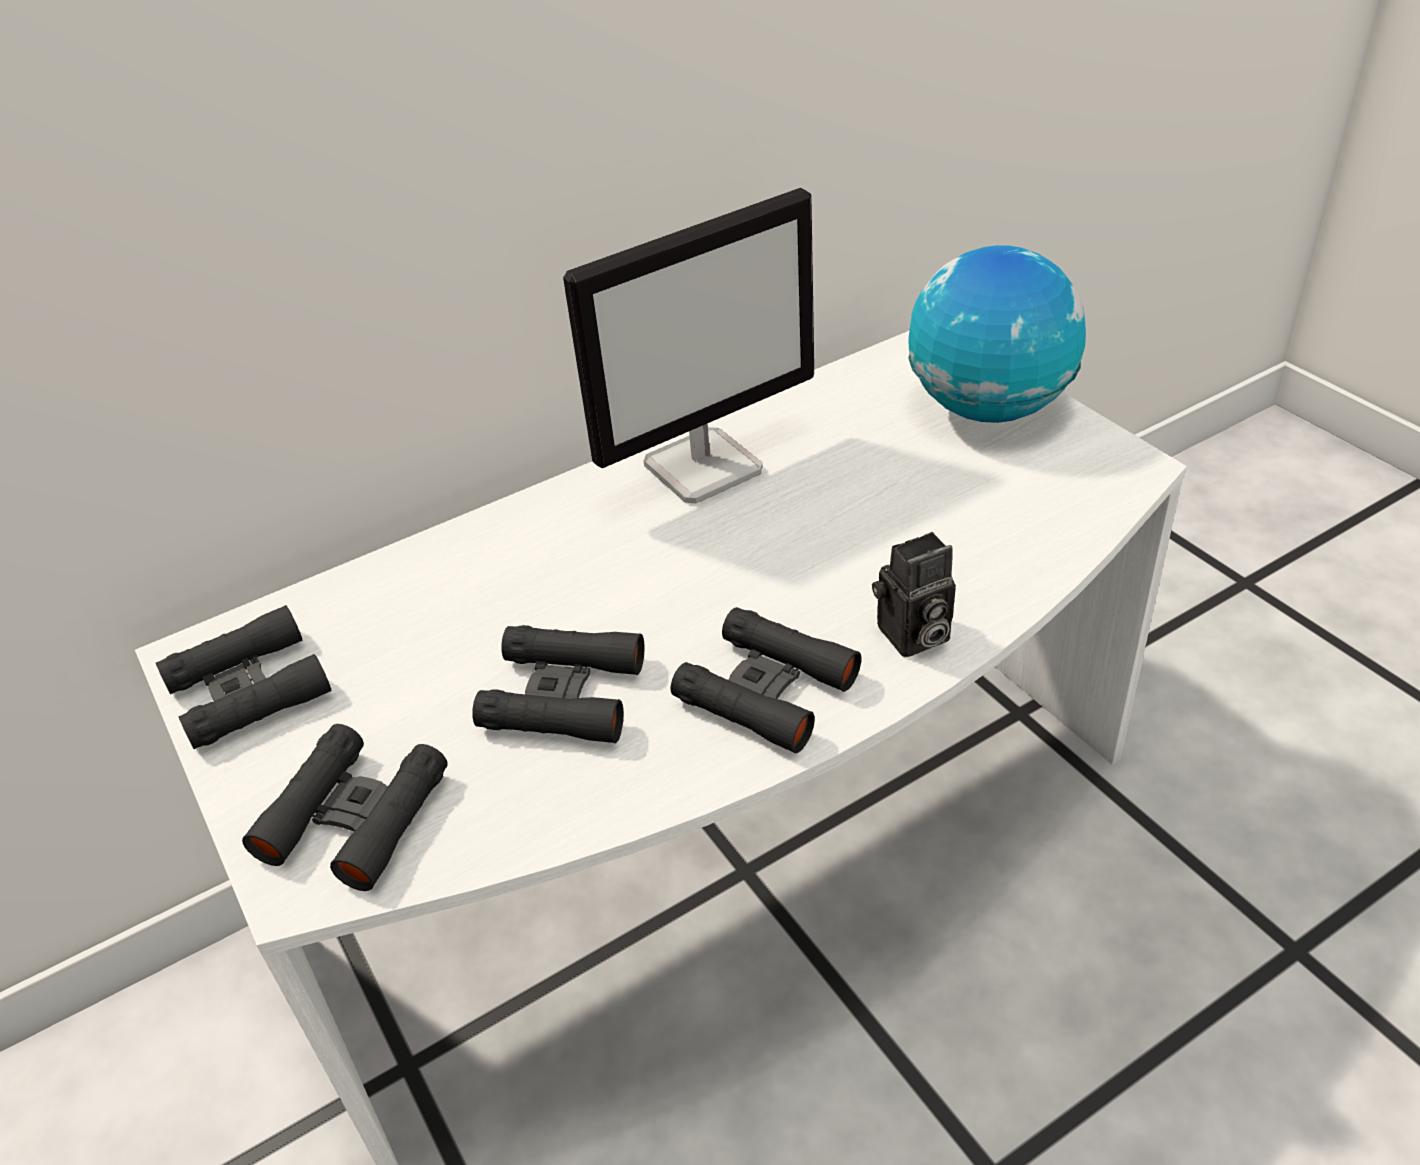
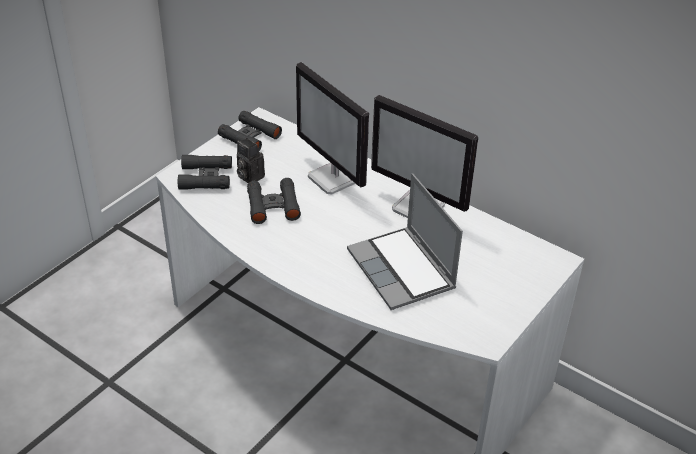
camera: 65 degrees right, 0 degrees up
(530, 569) = (334, 179): none -> monitor
(766, 690) = (294, 254): black binoculars -> none
(893, 529) = (403, 270): none -> laptop
(912, 637) = (337, 287): camera -> camera (249, 176)
(988, 408) = (510, 287): globe -> none

